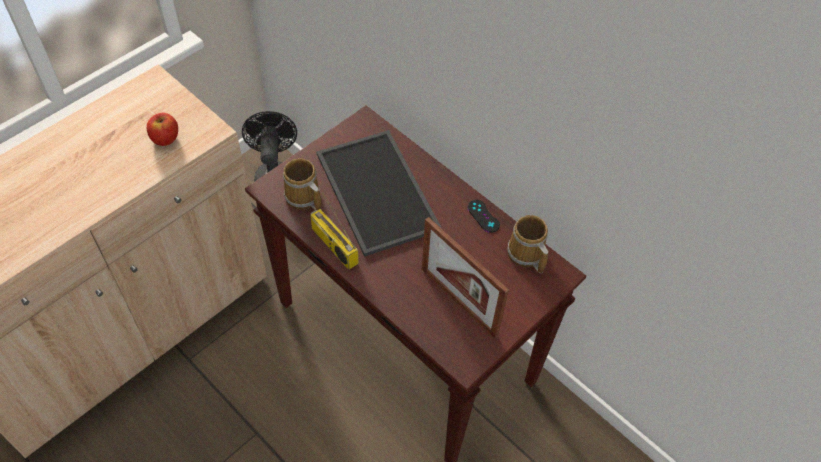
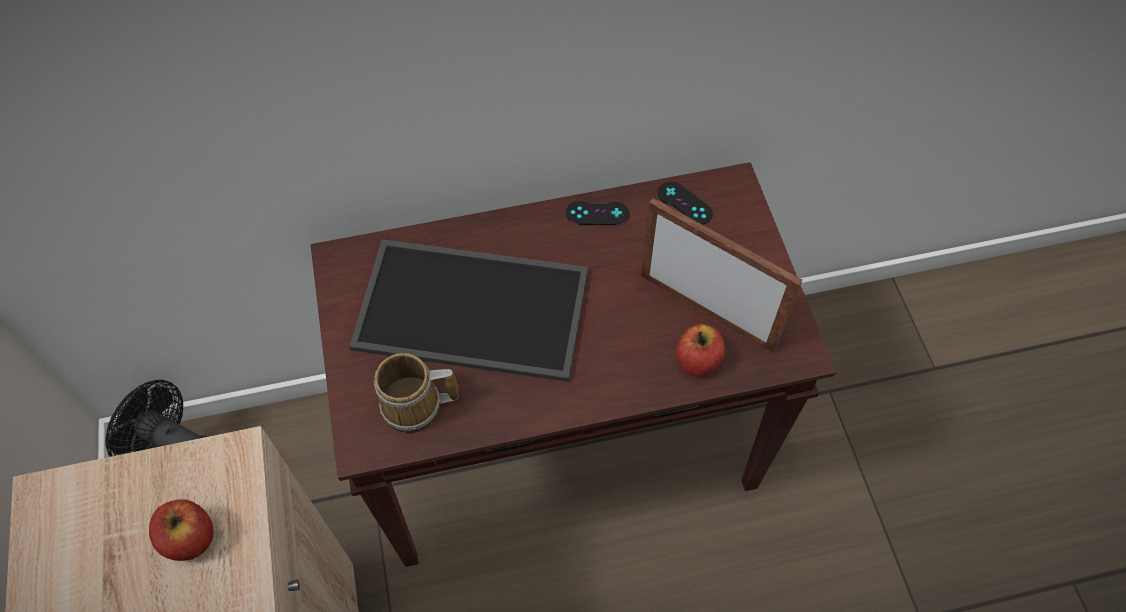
camera: 55 degrees left, 5 degrees up
(333, 245) = (524, 410): radio -> none
(421, 312) = (698, 360): none -> apple
(458, 301) = (707, 311): picture frame -> picture frame turned 135 degrees counterclockwise
(525, 255) = (684, 203): mug -> black game controller

